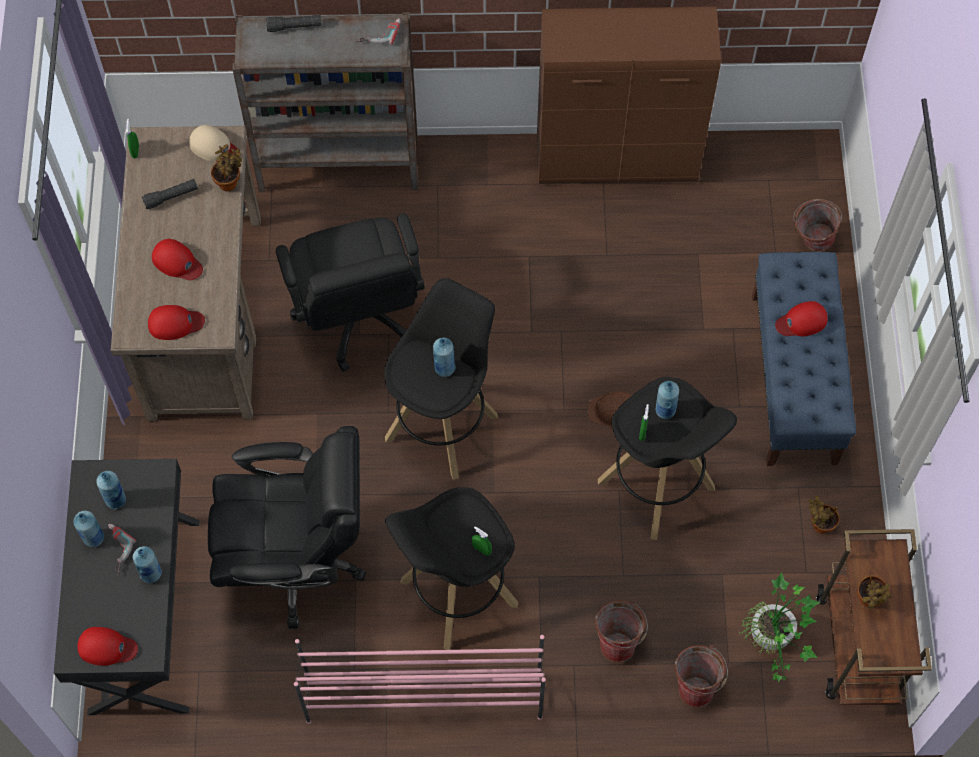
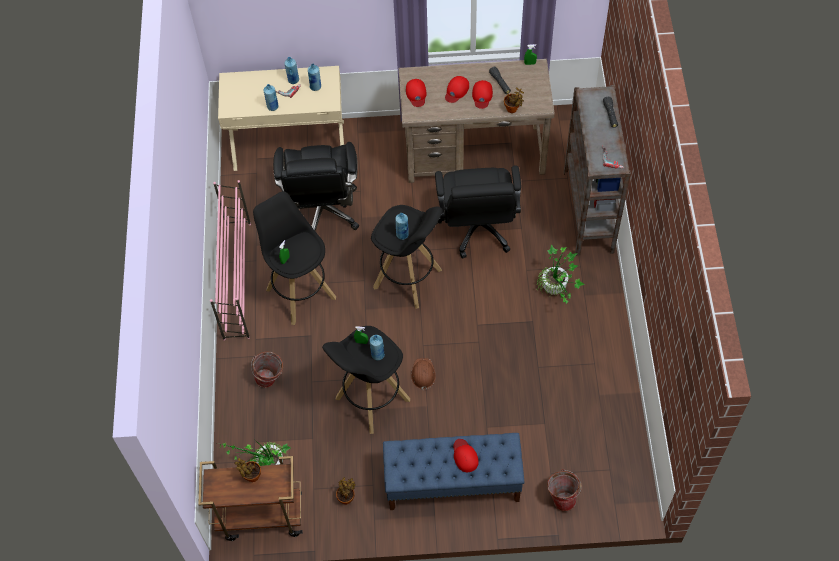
camera: 90 degrees right, 5 degrees down
(107, 647) = (232, 93): red cap -> red cap (482, 95)
(143, 615) = (289, 144): black desk -> beige desk
(214, 147) = (536, 100): beige cap -> none
(359, 321) = (477, 231): black office chair -> black office chair turned 75 degrees counterclockwise
(479, 220) = (556, 291): none -> potted plant
(618, 160) = (613, 372): brown cabinet -> none
(696, 683) = (241, 423): bucket -> none

